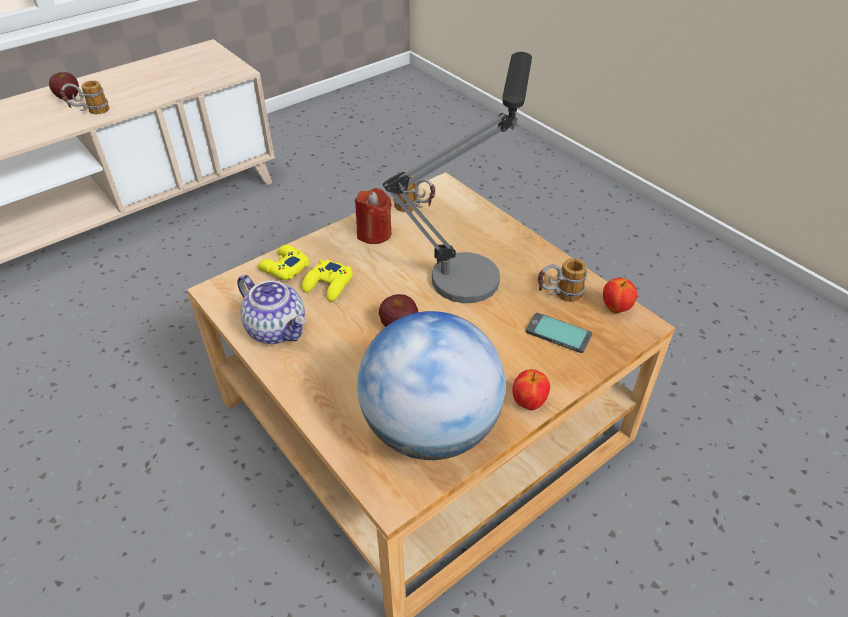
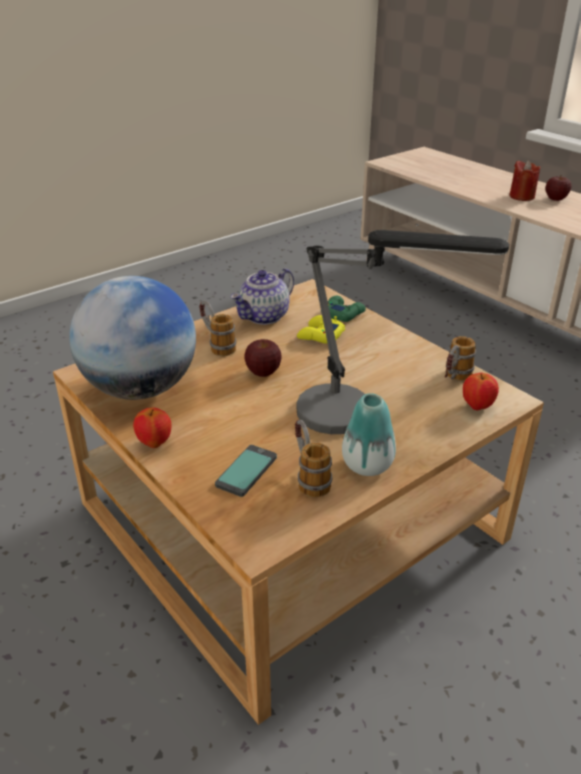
camera: 90 degrees right, 10 degrees down
(90, 112) = (536, 209): mug -> mug (216, 345)
(283, 267) = (342, 314): yellow game controller -> green game controller
(374, 233) = (402, 356): red candle -> red candle (521, 196)
(537, 264) = (367, 465): none -> vase
(615, 308) = (287, 524): apple -> apple (477, 406)

